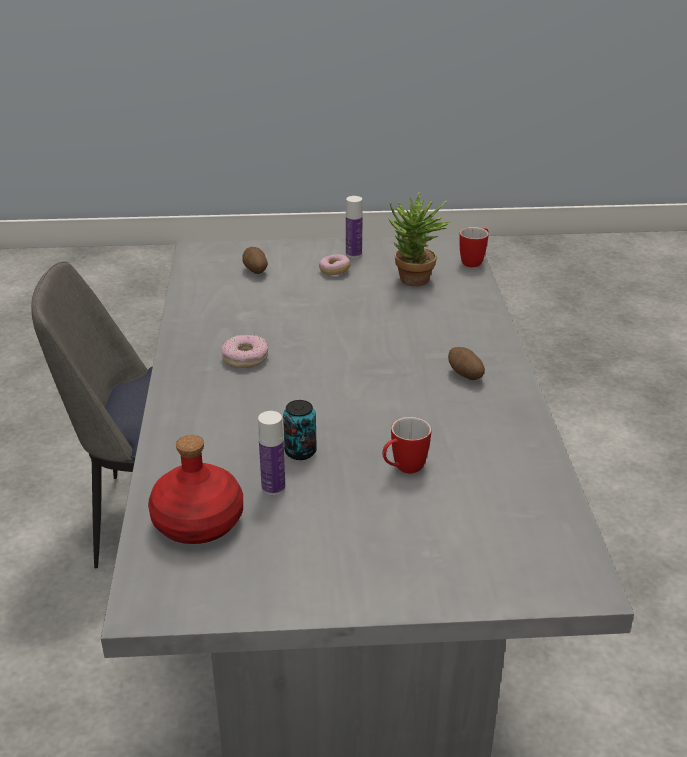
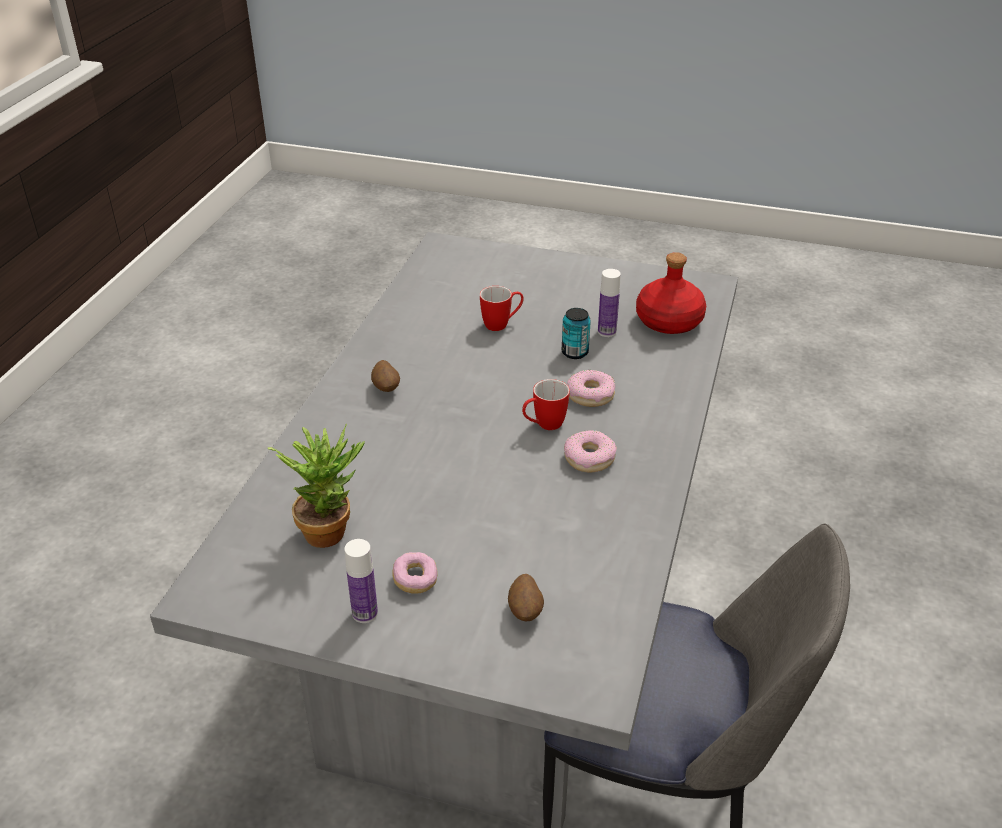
camera: 160 degrees left, 5 degrees up
(264, 410) = (590, 395): none -> donut
(474, 261) = (216, 550): mug -> mug (543, 425)

